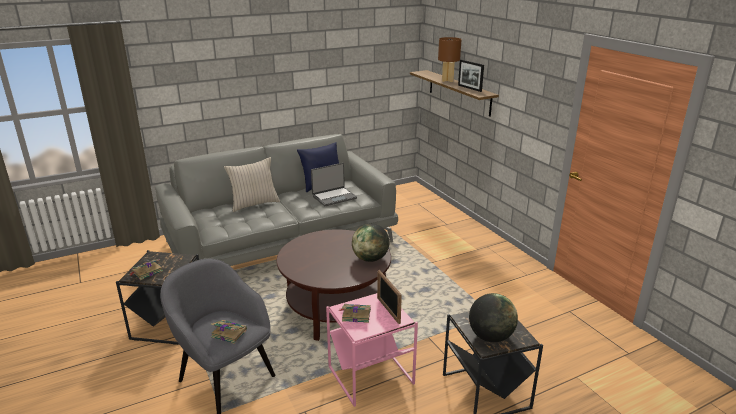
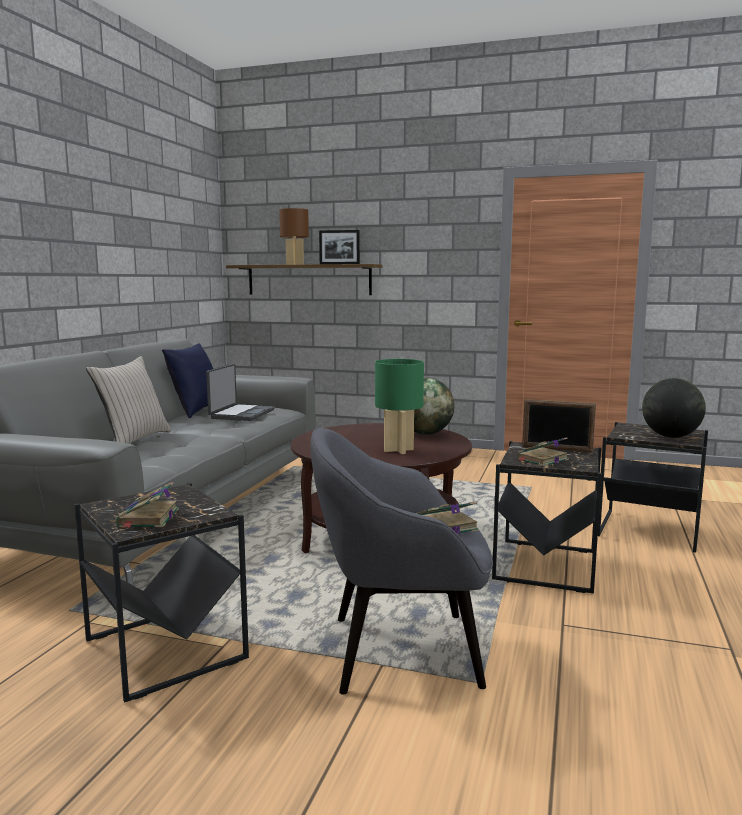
camera: 45 degrees left, 15 degrees down
(322, 268) = (398, 450): none -> green table lamp
(371, 375) = (546, 565): pink side table -> black side table

